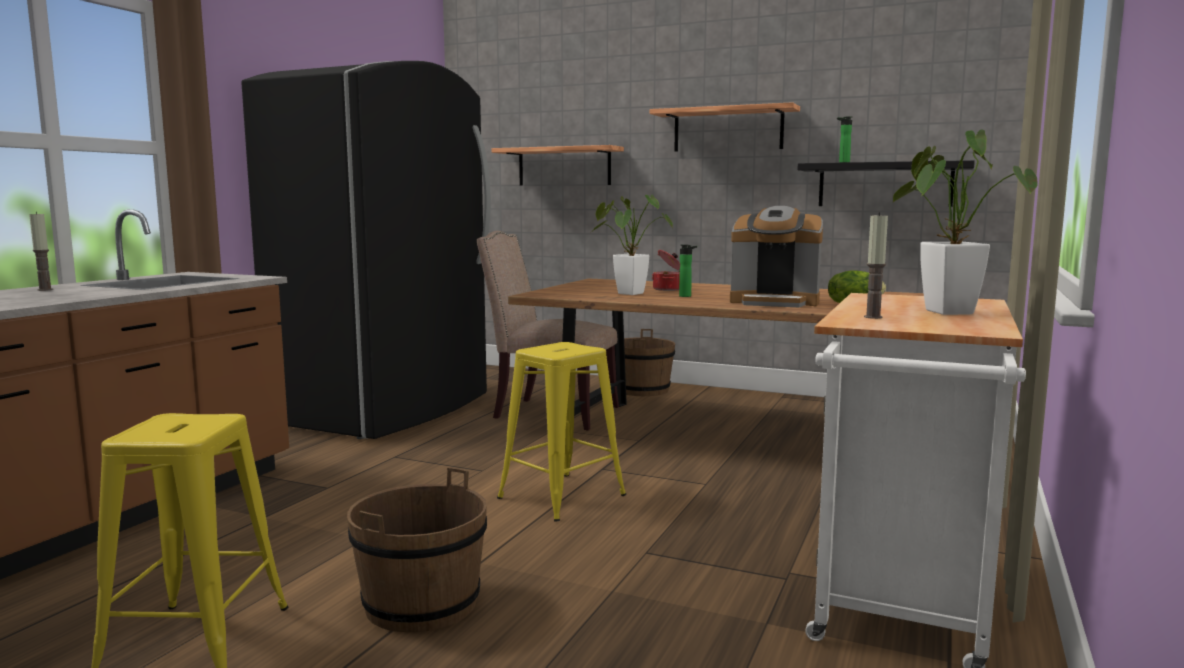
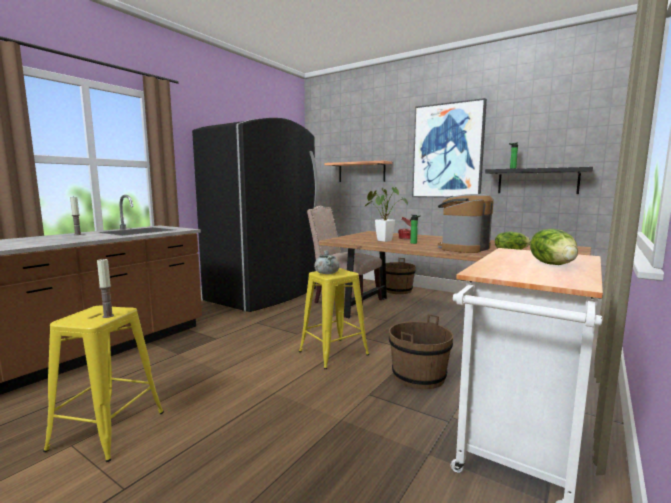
camera: 10 degrees right, 0 degrees up
(422, 604) = (233, 418): brown bucket -> brown bucket (419, 376)
(549, 350) = (326, 273): none -> grey cooking pot
(728, 129) = (447, 151): shelf -> picture
(775, 302) = (463, 248): coffee machine -> coffee machine turned 105 degrees clockwise
(873, 317) = (501, 268): candle -> candle (108, 316)
(944, 311) = (553, 264): potted plant -> lettuce

